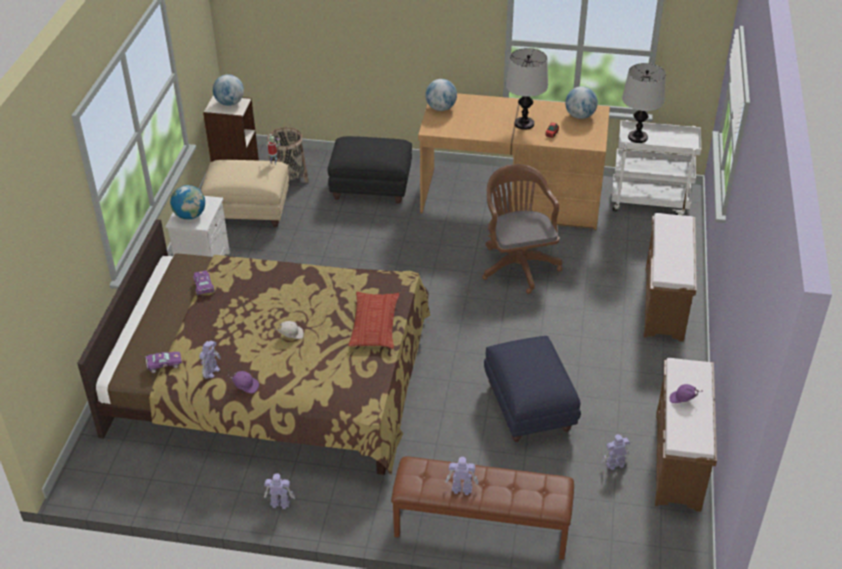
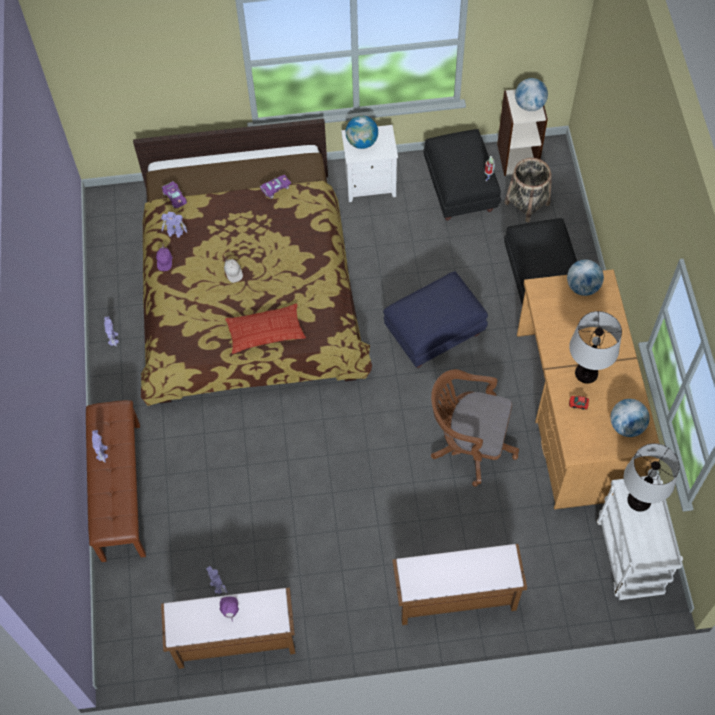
camera: 75 degrees right, 20 degrees up
(249, 211) = (460, 190): beige ottoman -> black ottoman
(518, 264) = (468, 444): brown office chair -> brown office chair turned 135 degrees counterclockwise
(529, 408) = (267, 499): blue ottoman -> blue ottoman (433, 334)

